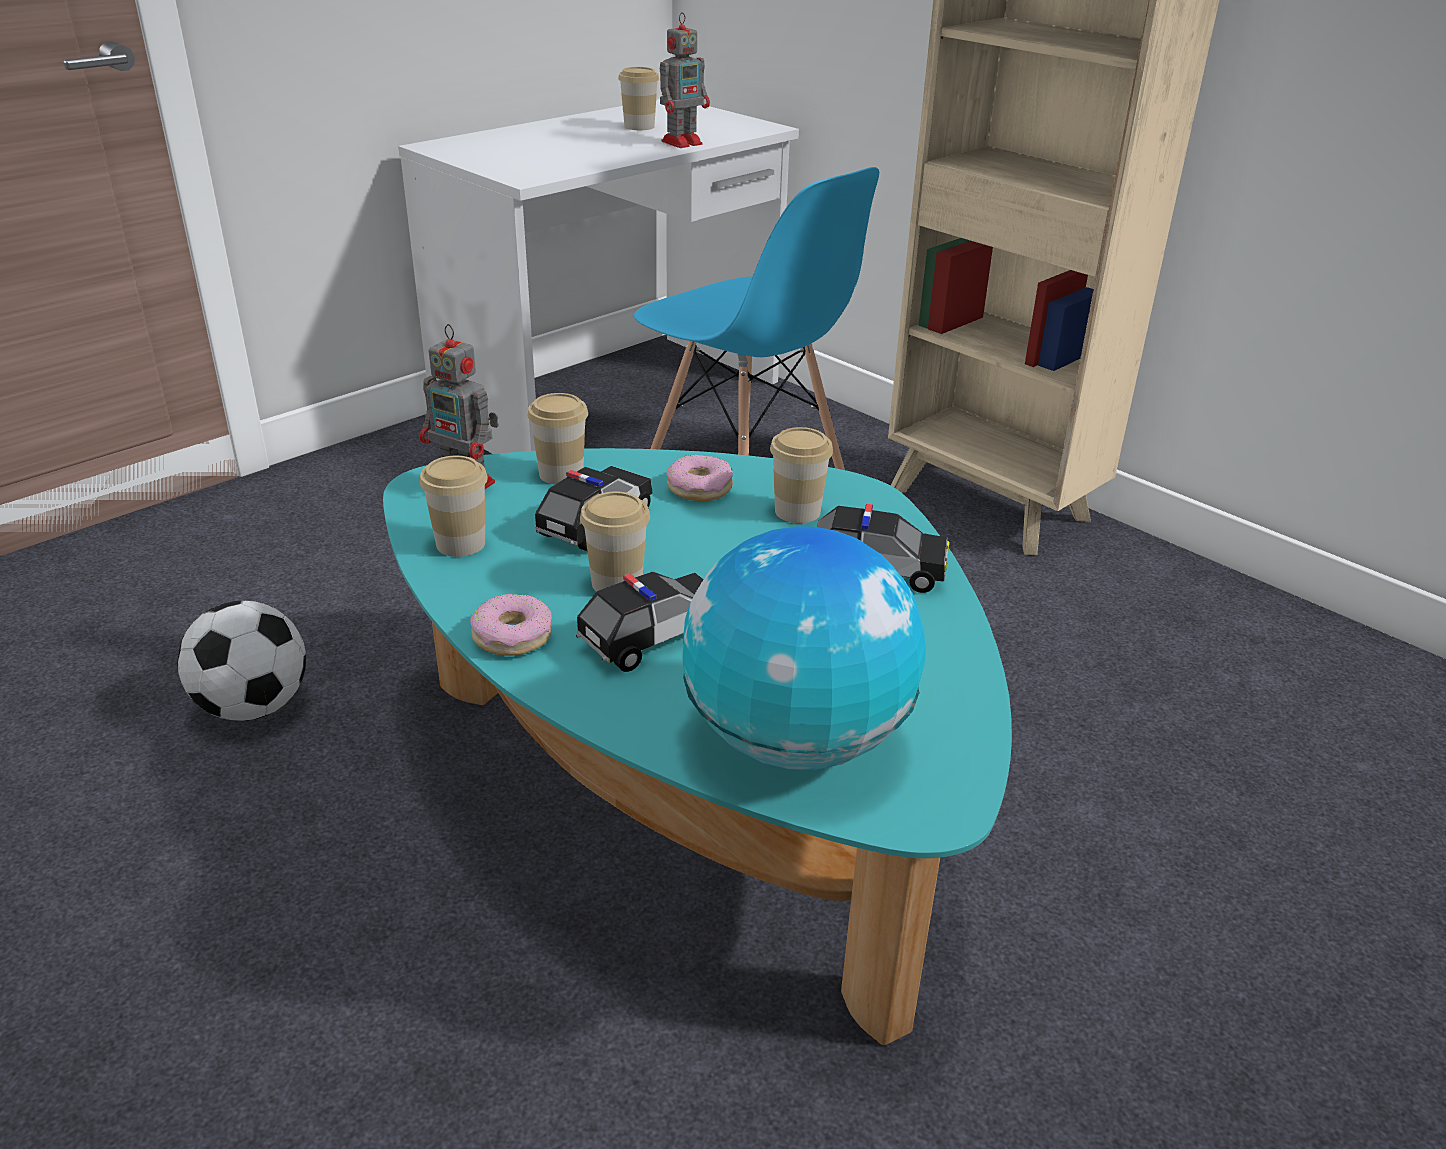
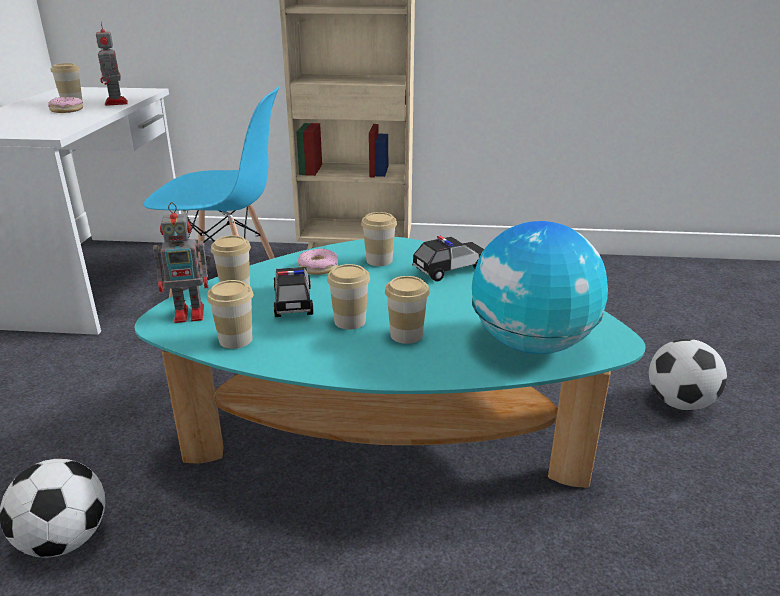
camera: 40 degrees left, 5 degrees down
(512, 636) = (339, 366): donut -> donut (67, 110)
(653, 637) = (406, 335): toy car -> cup
(683, 142) = (116, 103): toy robot -> toy robot turned 150 degrees clockwise
(1255, 1034) = (679, 403): none -> football

